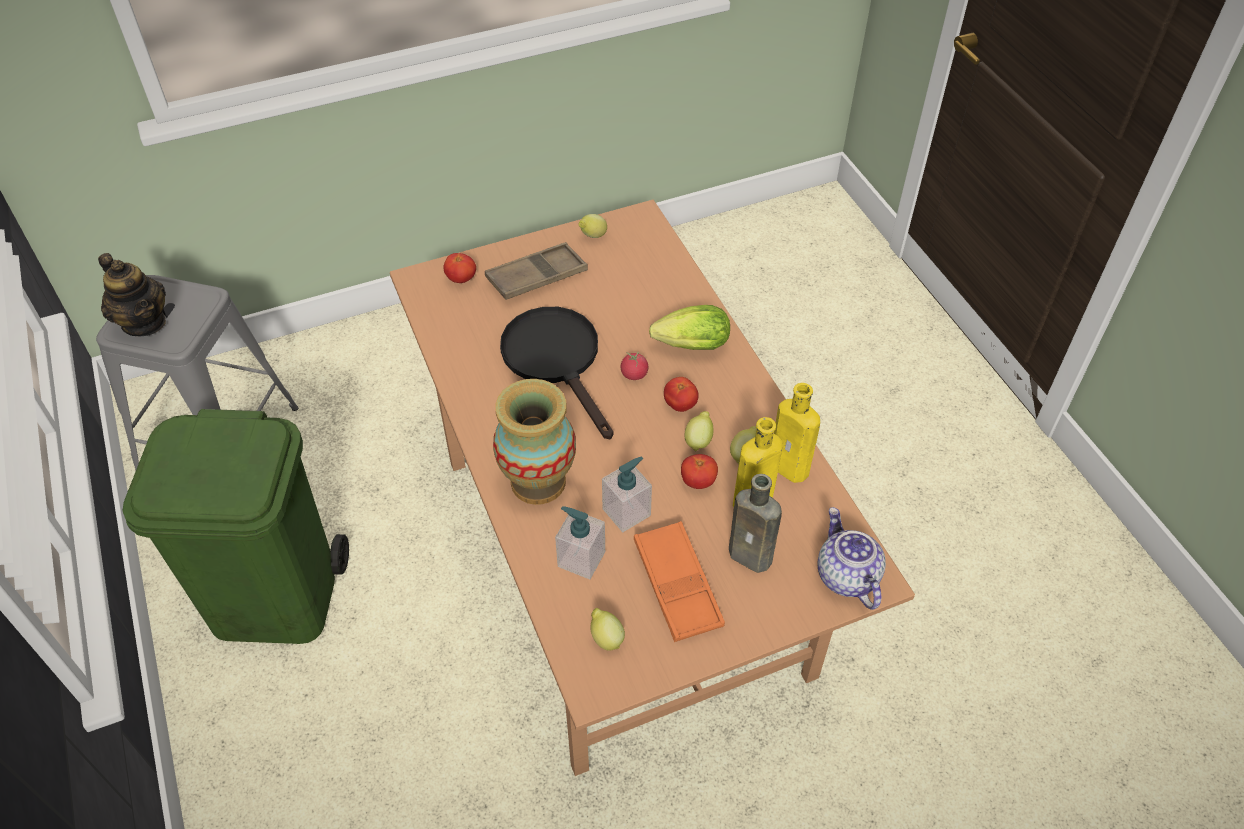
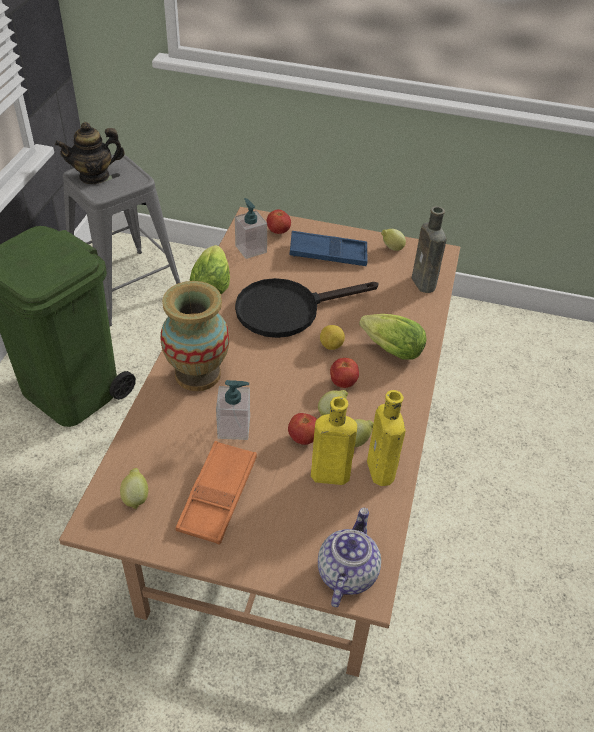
camera: 35 degrees right, 5 degrees down
(144, 322) = (94, 176): teapot -> teapot turned 75 degrees clockwise
(452, 376) = (212, 283): none -> lettuce
(537, 277) = (328, 254): brown tray -> blue tray
(557, 360) = (288, 309): black frying pan -> black frying pan turned 120 degrees counterclockwise
(581, 559) = (174, 437): soap dispenser -> soap dispenser (251, 249)
(634, 374) = (331, 345): tomato -> lemon
(753, 557) = (289, 513): brown bottle -> brown bottle (424, 284)

